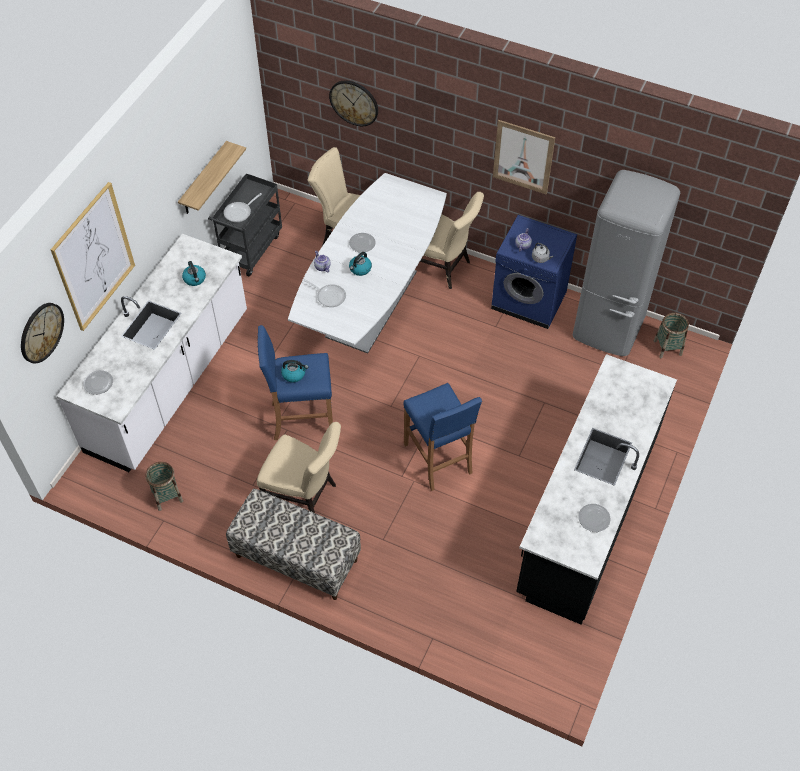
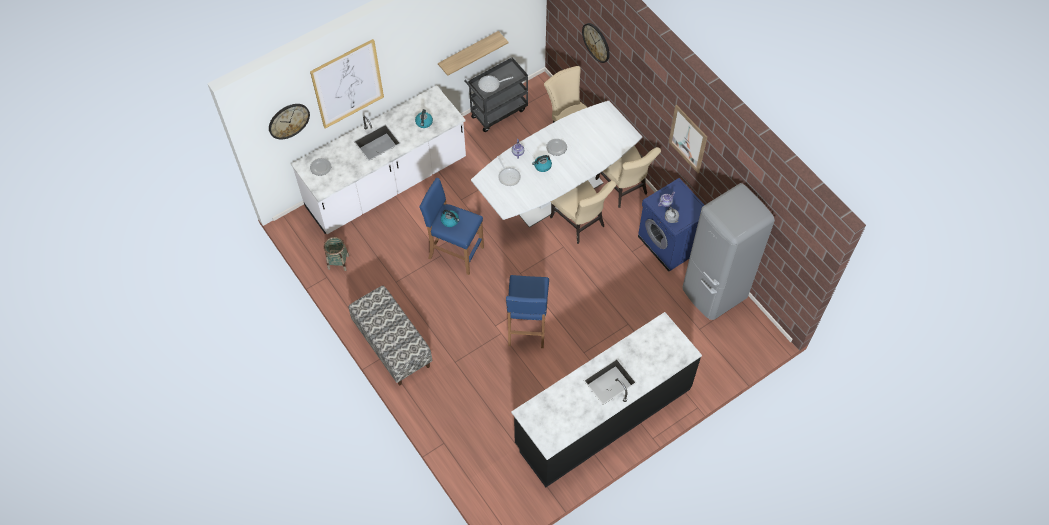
camera: 30 degrees right, 5 degrees up
(304, 495) = (423, 306): beige chair -> beige chair (580, 223)
(594, 518) = (573, 419): plate -> none
(667, 348) = (747, 329): basket -> none

